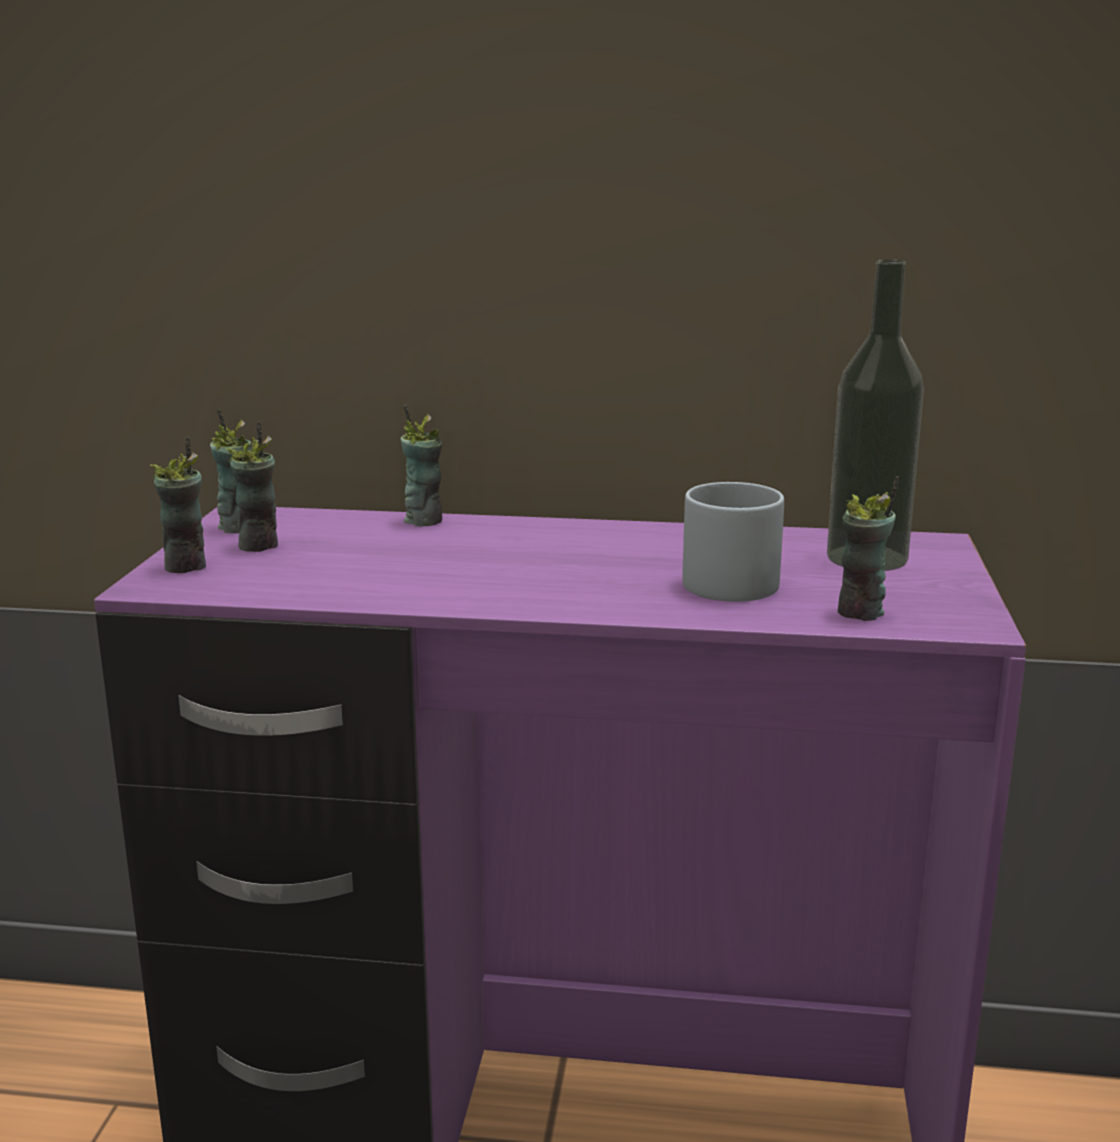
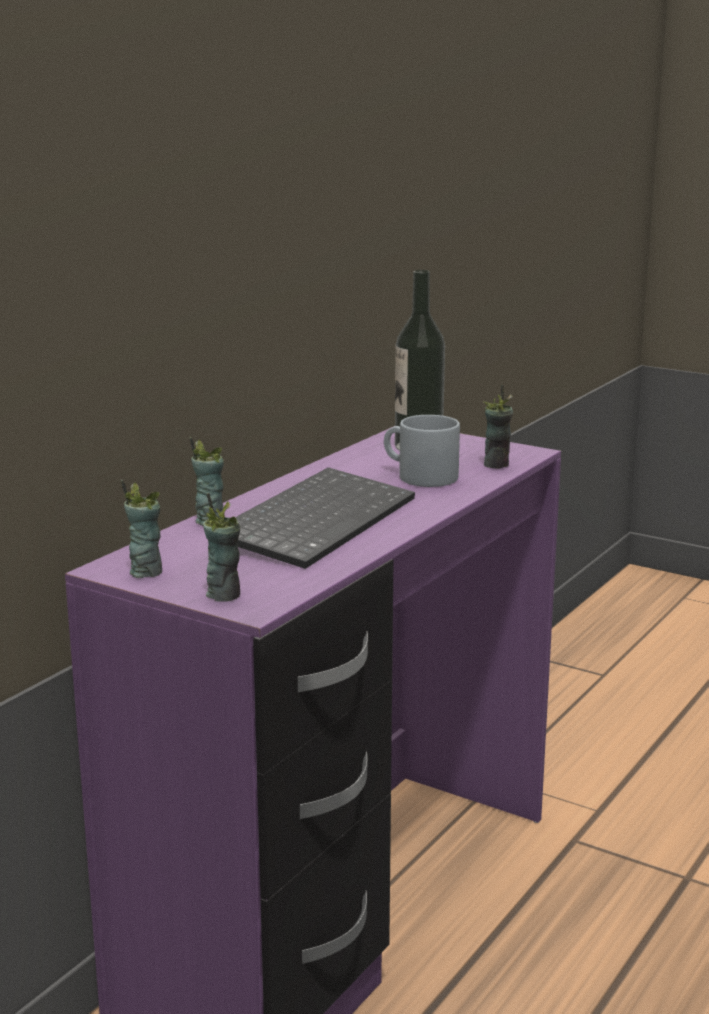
camera: 65 degrees left, 0 degrees up
(259, 545) = (202, 570): cup -> none
(475, 560) = (315, 520): none -> keyboard

